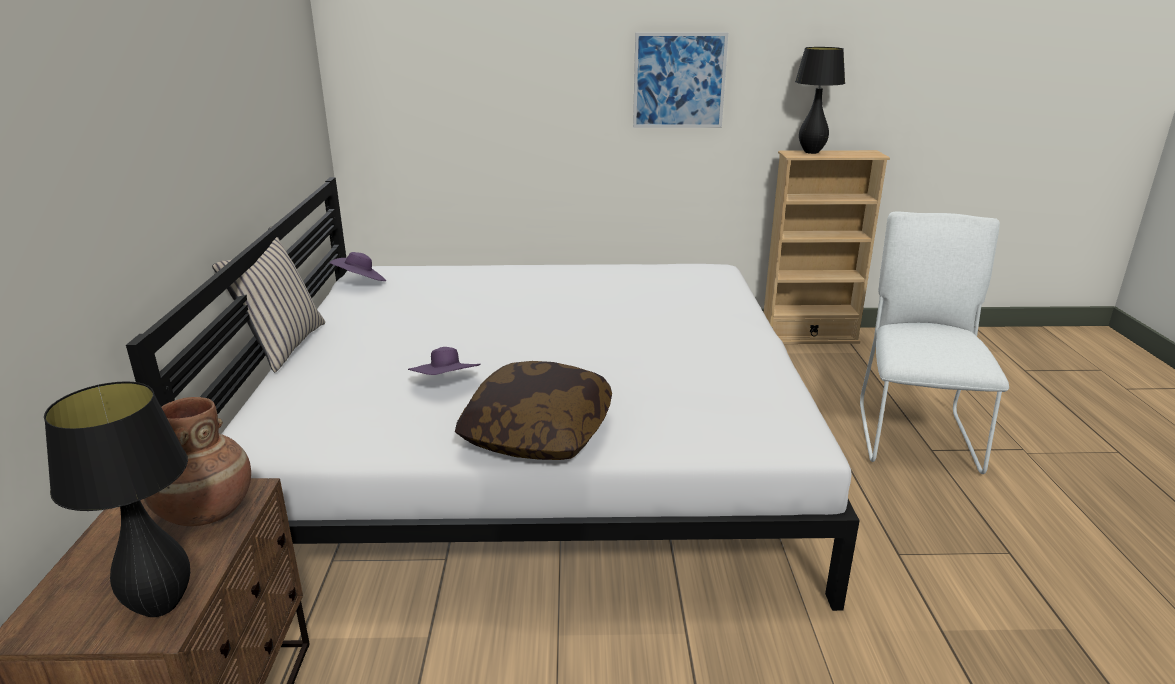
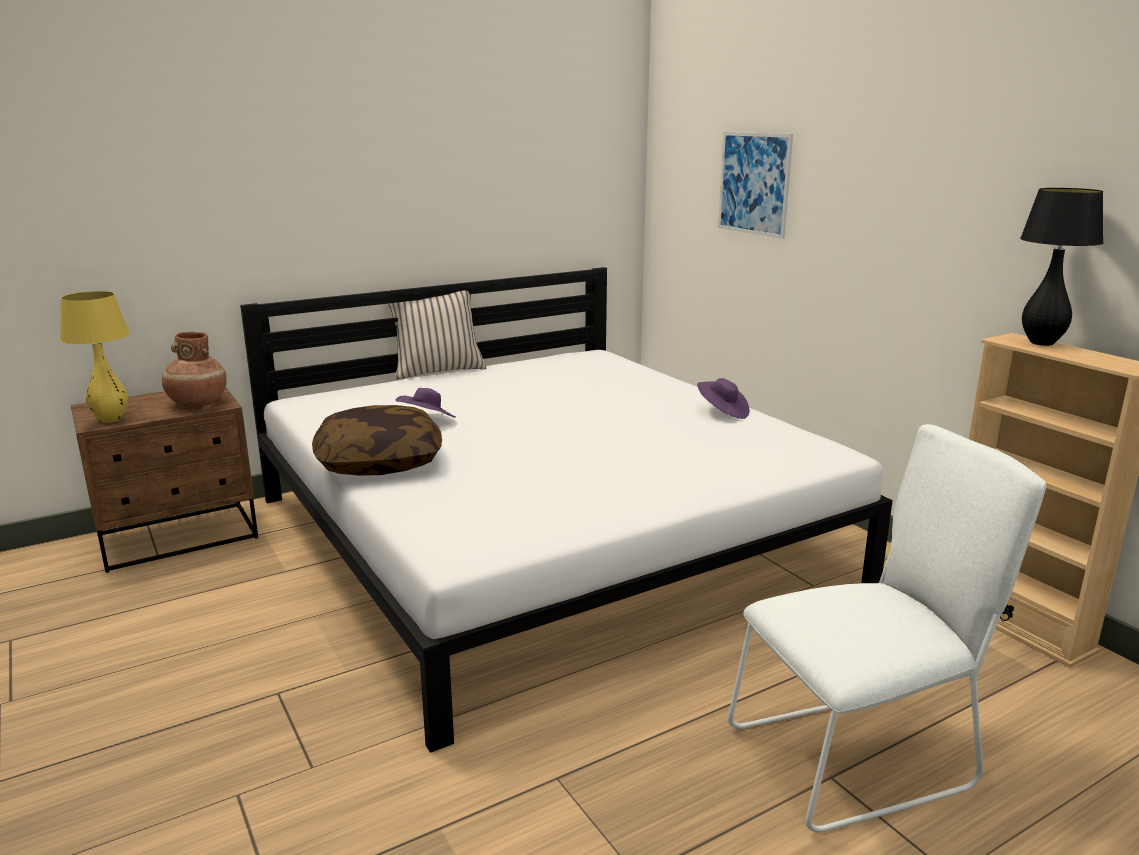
camera: 60 degrees right, 5 degrees down
(160, 606) = (111, 420): black table lamp -> yellow table lamp
(360, 282) = (567, 357): purple hat -> purple hat (722, 412)
(679, 81) = (910, 219): picture -> picture (754, 183)

